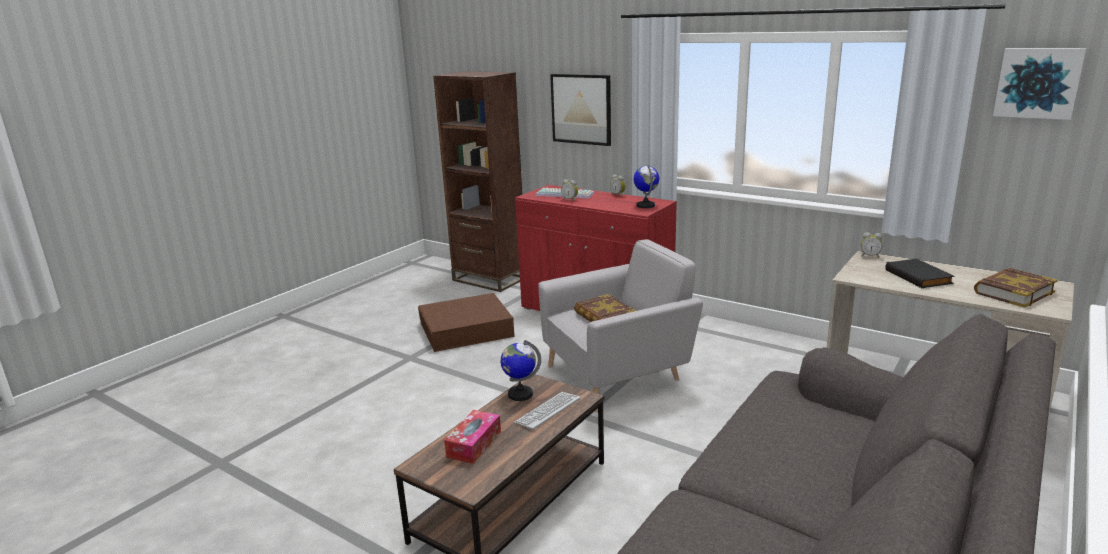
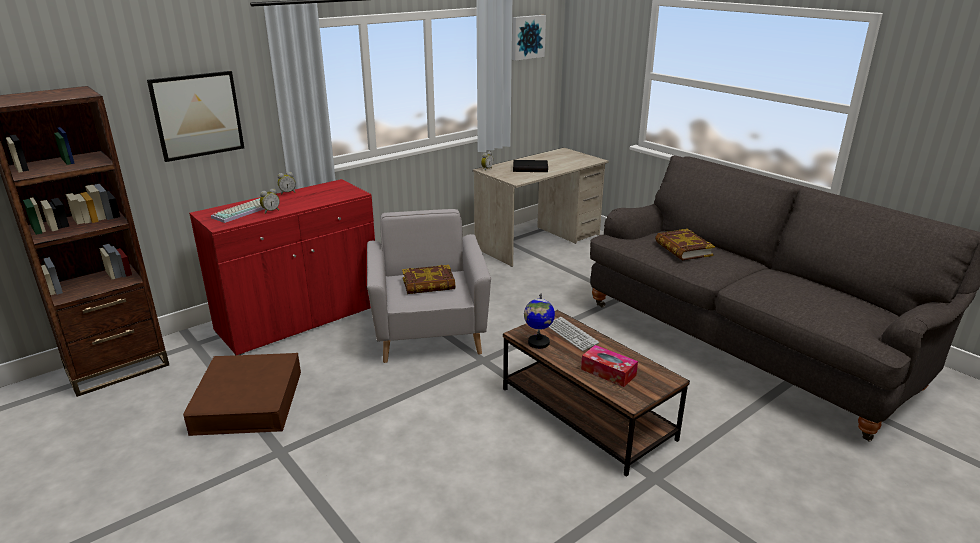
camera: 75 degrees left, 5 degrees up
(645, 205) = (339, 189): globe -> none
(1013, 292) = (568, 159): book -> book (683, 249)

